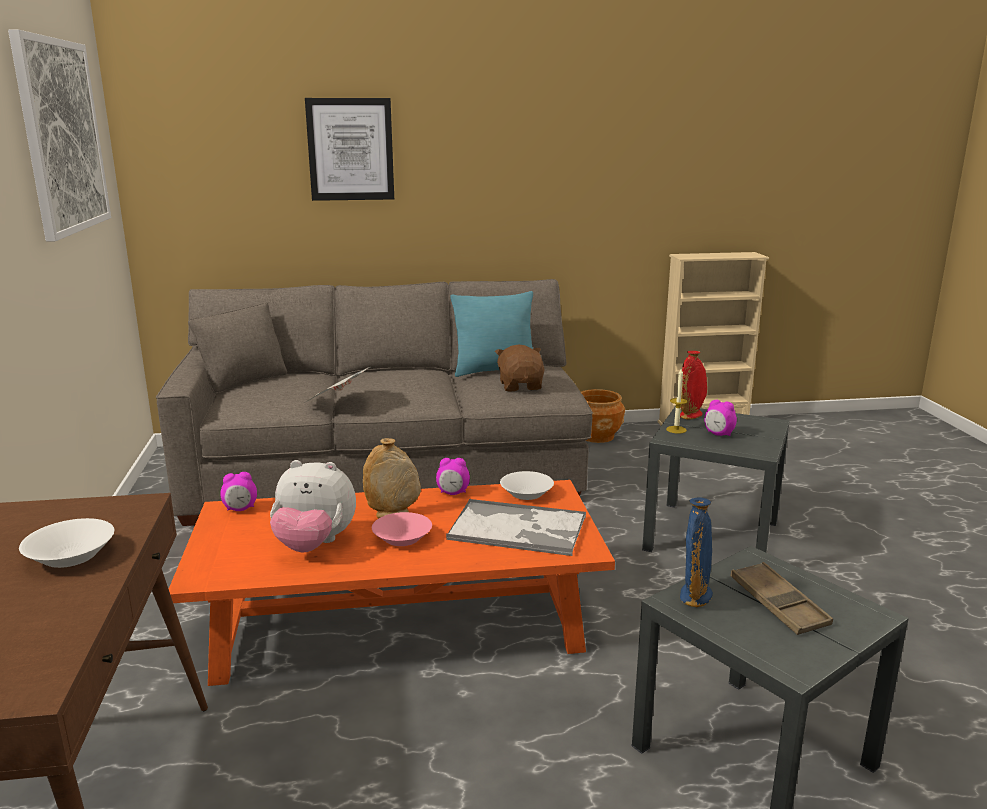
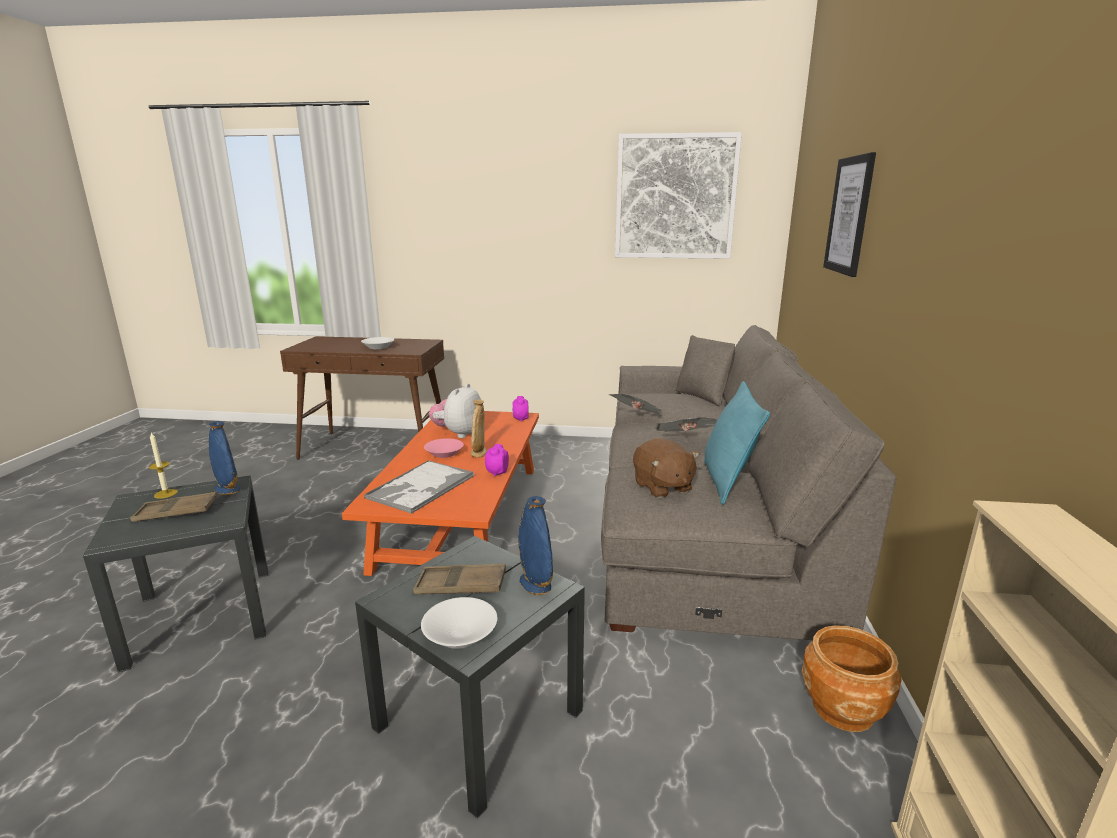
camera: 105 degrees right, 0 degrees up
(417, 379) = (684, 441): none -> newspaper
(521, 386) = (662, 487): brown plush toy -> brown plush toy turned 60 degrees clockwise
(527, 493) = (475, 498): white bowl -> white bowl (461, 635)
(676, 429) = (495, 560): candle -> candle (166, 493)
(691, 415) = (535, 585): red vase -> blue vase
(718, 434) = (460, 586): alarm clock -> brown tray

